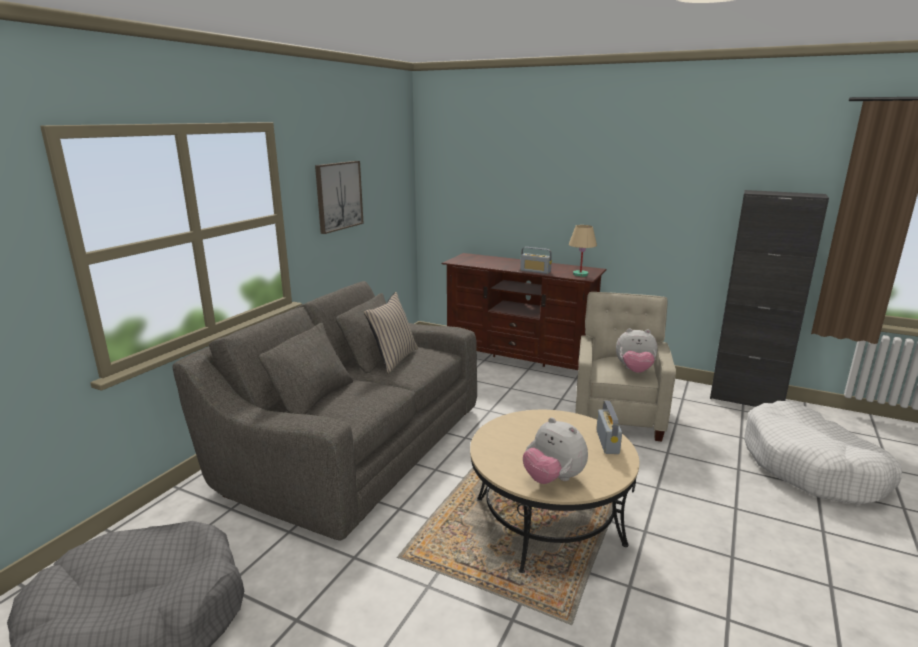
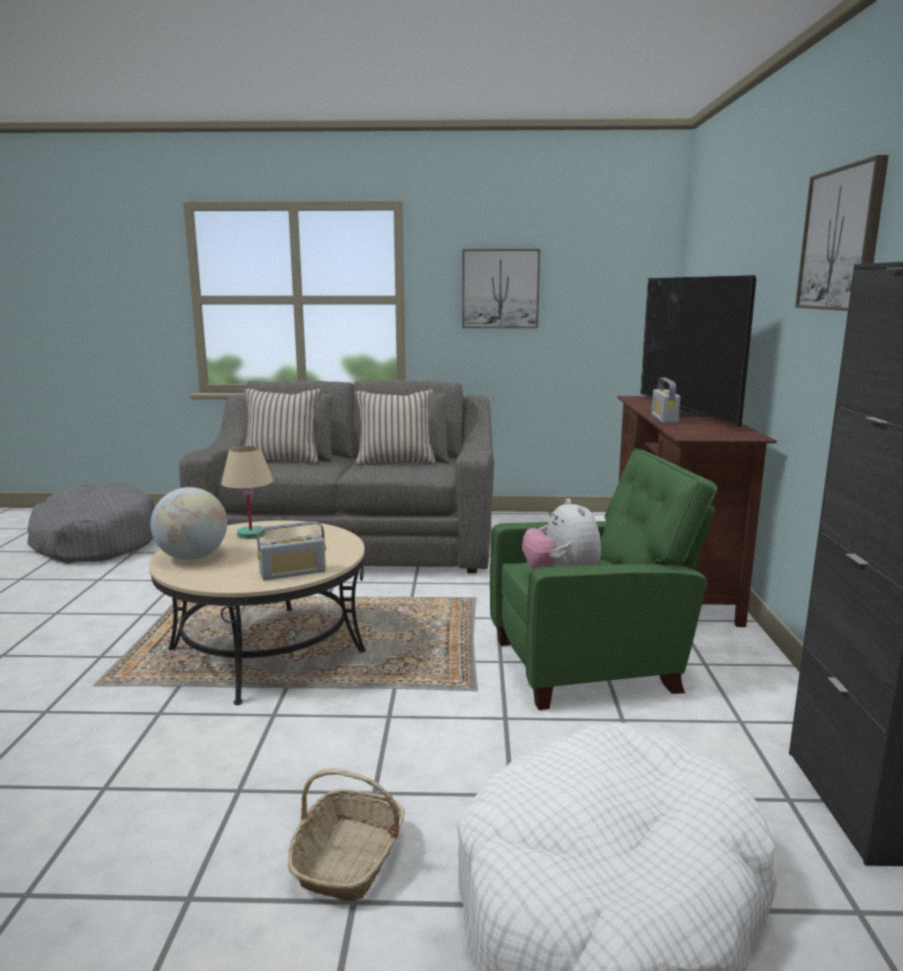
camera: 65 degrees right, 5 degrees down
(332, 398) = (282, 460): none -> beige pillow
(517, 264) = (684, 412): none -> television
(553, 479) = (192, 557): plush toy -> globe
(580, 274) = (698, 433): beige table lamp -> beige table lamp (251, 534)
(618, 414) = (591, 665): beige armchair -> green armchair
(652, 171) = (841, 239): none -> picture
(792, 526) = (349, 859): none -> basket

